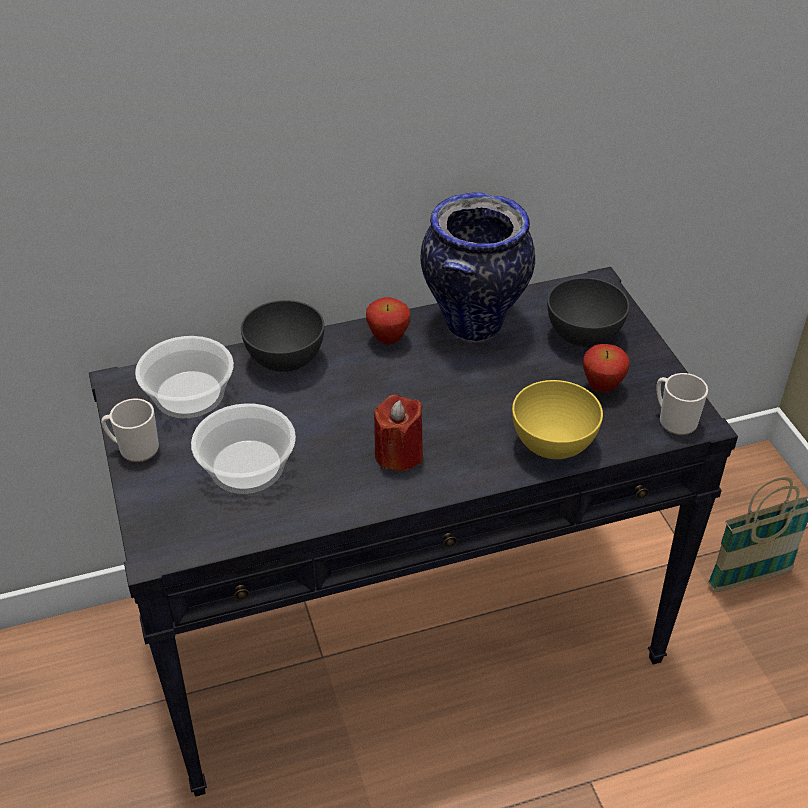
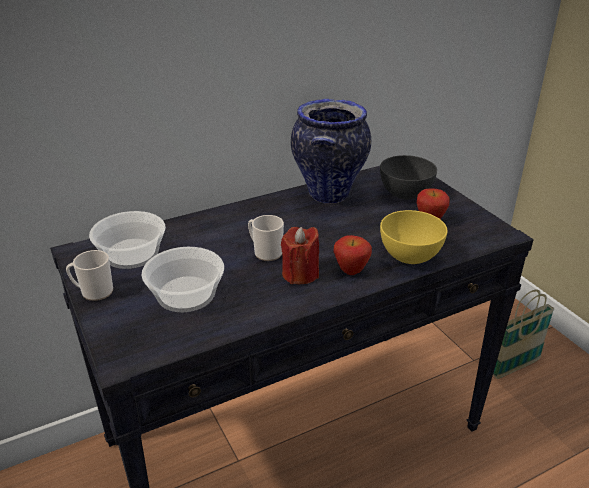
camera: 10 degrees left, 10 degrees down
(285, 359) = (200, 225): grey bowl -> none
(388, 340) = (272, 208): apple -> apple (351, 271)
(674, 420) = (486, 234): mug -> mug (265, 252)

